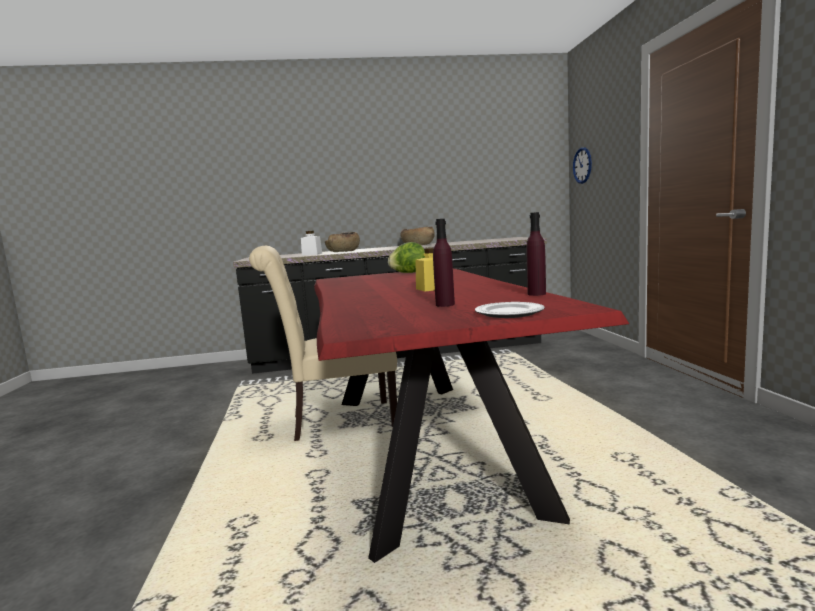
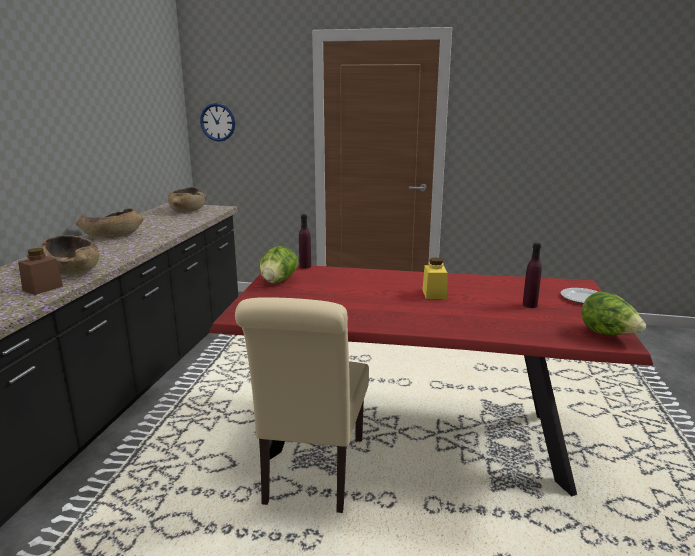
camera: 70 degrees left, 10 degrees up
(312, 254) = (42, 288): white jar -> brown jar
(376, 328) = (608, 334): none -> lettuce
(508, 238) = (188, 210): none -> brown bowl
(536, 294) = (514, 279): purple bottle -> purple bottle (305, 266)

